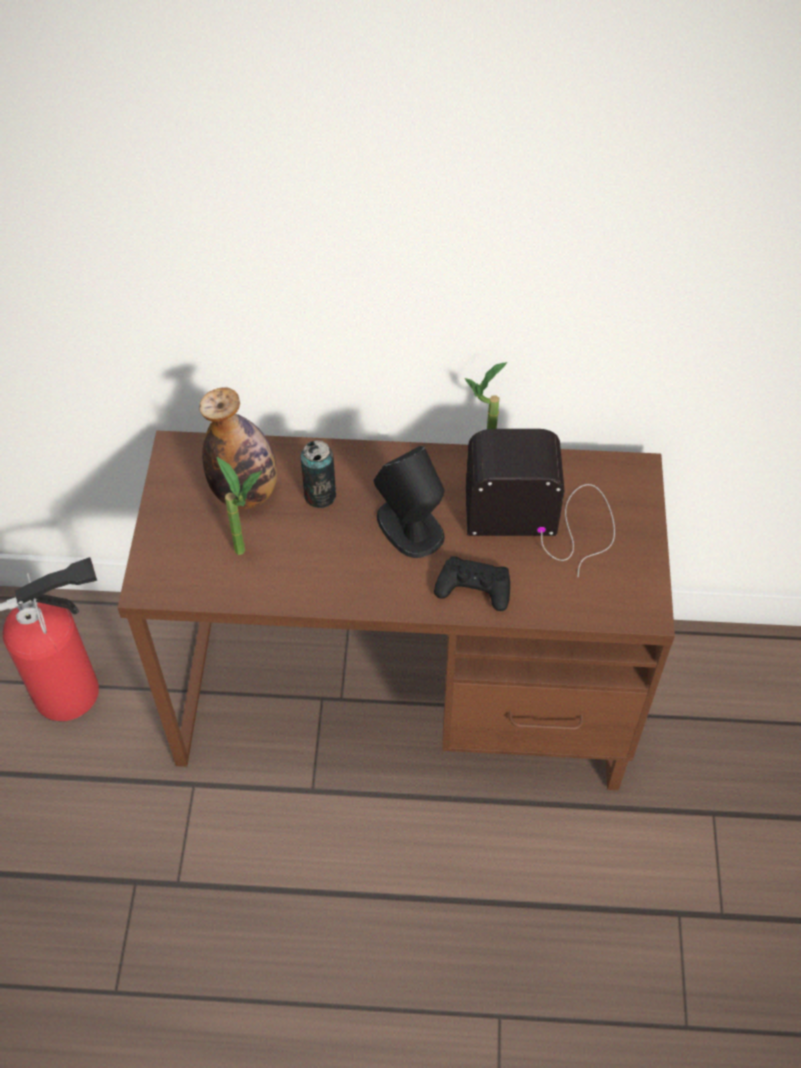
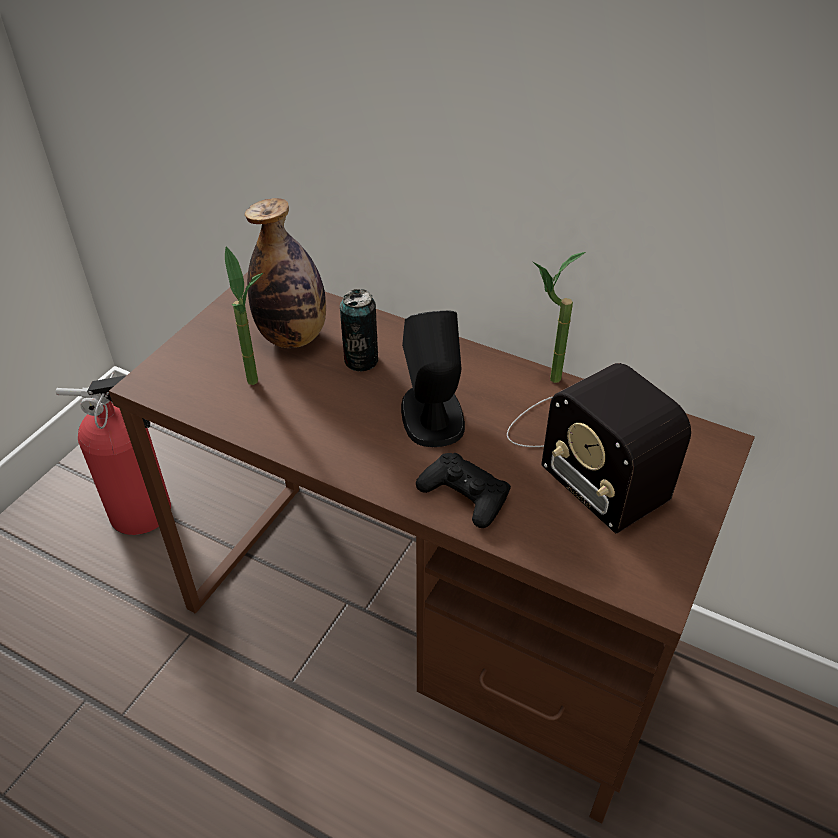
camera: 25 degrees right, 10 degrees down
(544, 517) = (583, 453): radio -> radio turned 150 degrees counterclockwise

